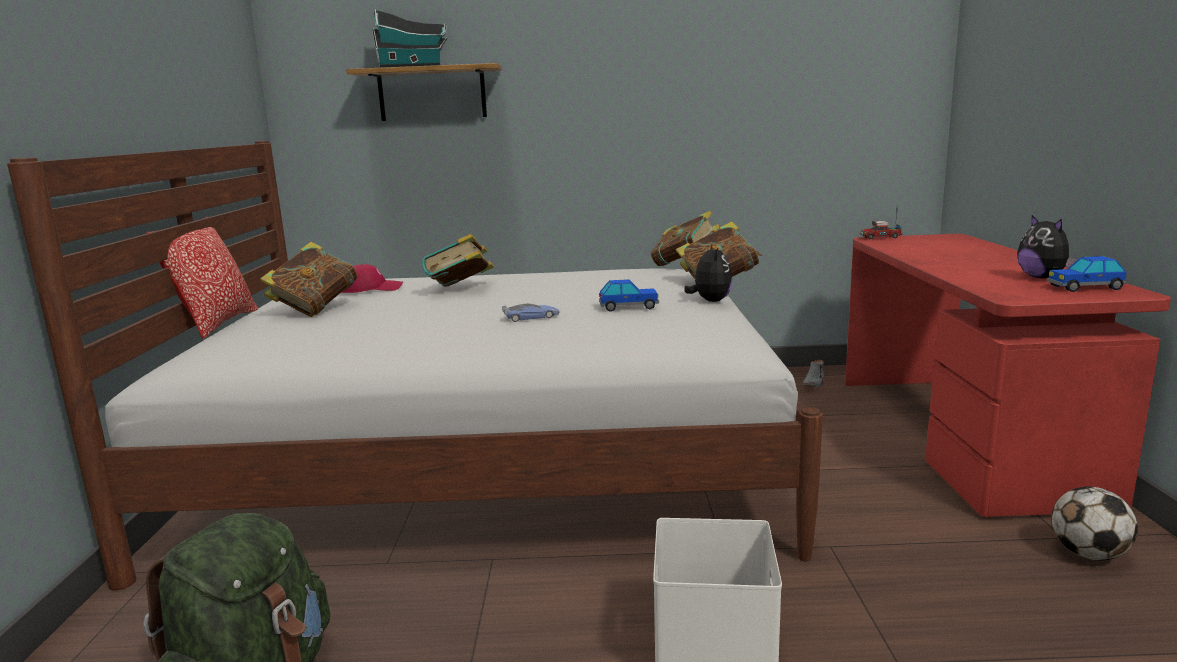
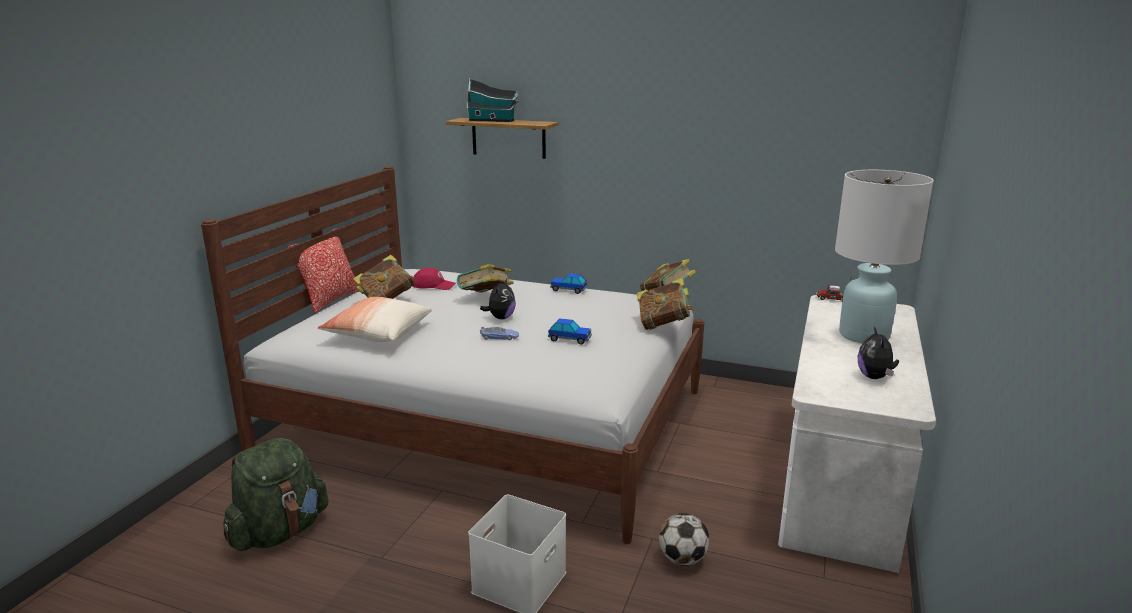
camera: 20 degrees right, 5 degrees up
(340, 339) = (378, 334): none -> pillow
(710, 301) = (636, 342): plush toy -> plush toy (500, 318)
(814, 383) = (773, 404): grey shoe -> none
(961, 435) = (842, 478): red desk -> white desk
(963, 254) = (863, 335): none -> white table lamp
(1084, 288) = (885, 396): toy car -> toy car (568, 290)
(1088, 554) = (827, 594): football -> football (682, 559)

